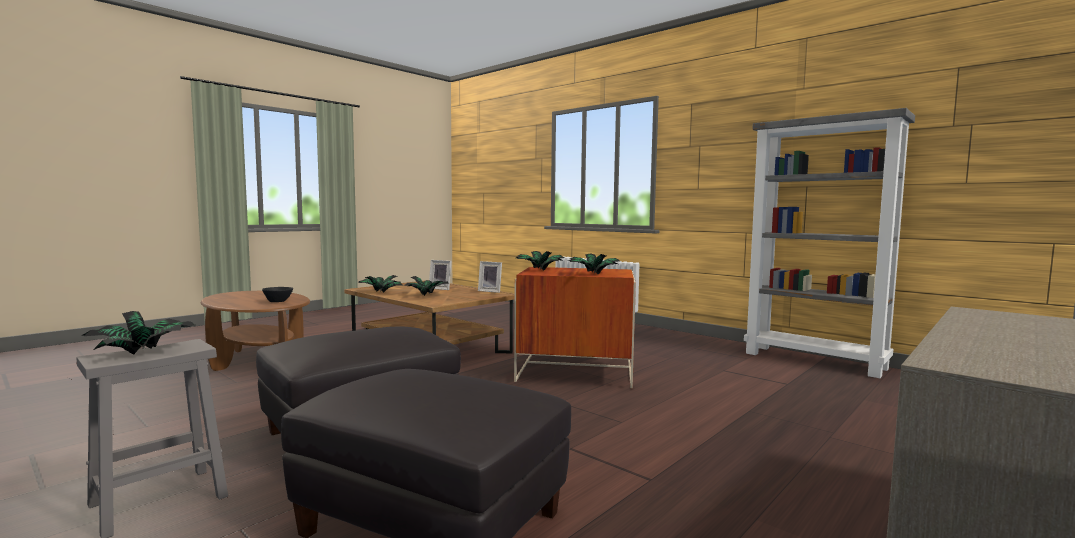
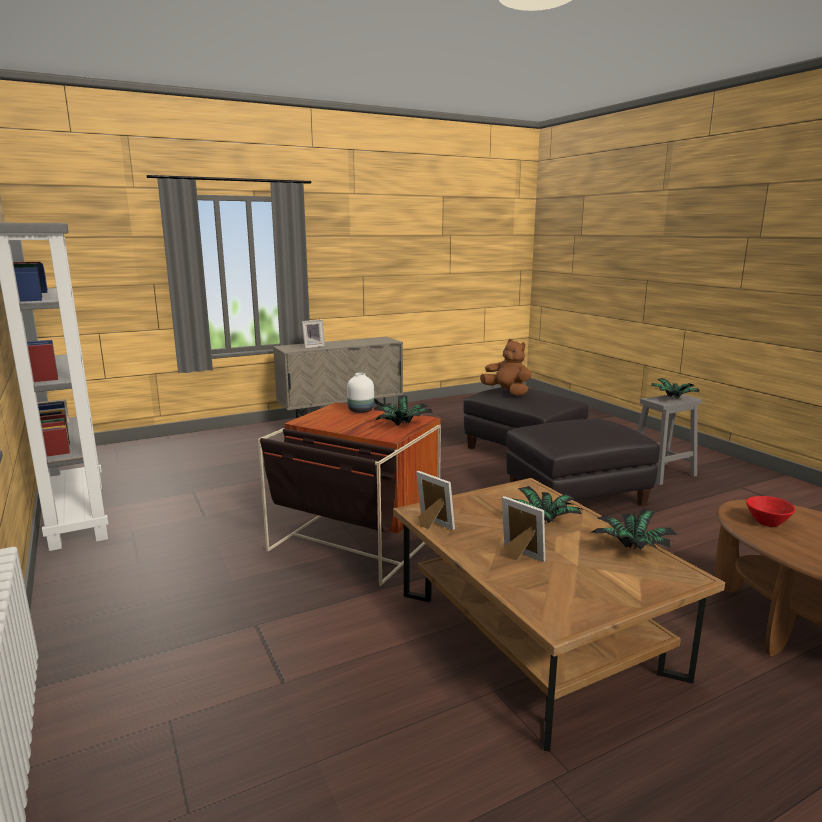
camera: 160 degrees left, 10 degrees up
(278, 301) = (766, 522): black bowl -> red bowl
(473, 384) = (507, 392): none -> brown plush toy
(593, 274) = (361, 410): potted plant -> white vase
(993, 322) = (313, 346): none -> picture frame

